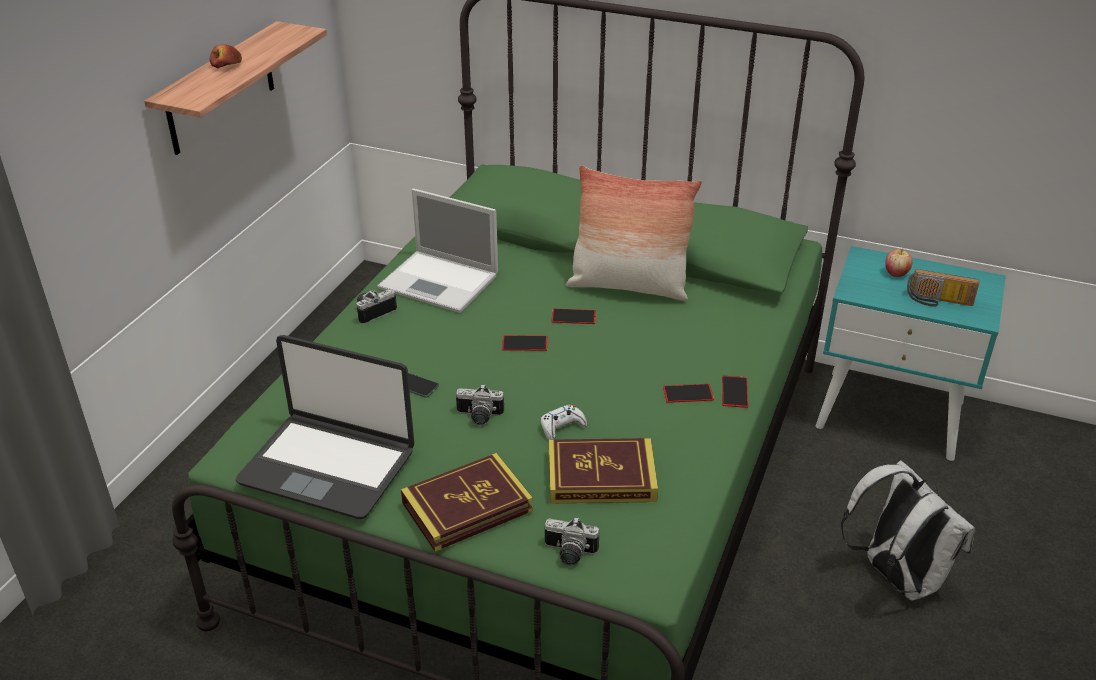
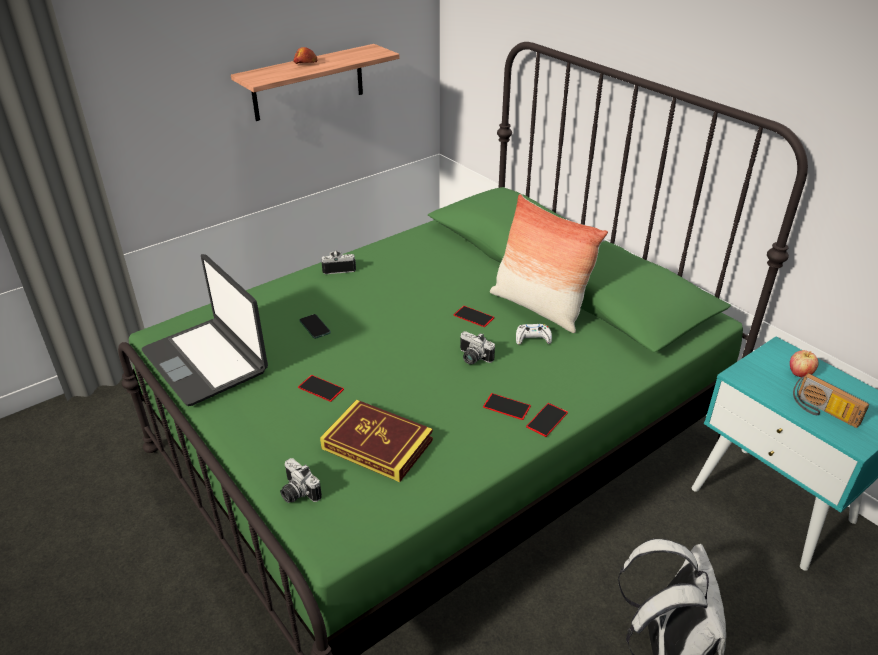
camera: 30 degrees right, 0 degrees up
(441, 282) = (403, 262): laptop -> none
(467, 507) = (262, 426): book -> none
(479, 417) = (335, 365): camera -> camera (472, 358)
(524, 343) = (419, 324): phone -> phone (321, 388)
(562, 427) = (385, 395): white game controller -> white game controller (532, 338)

